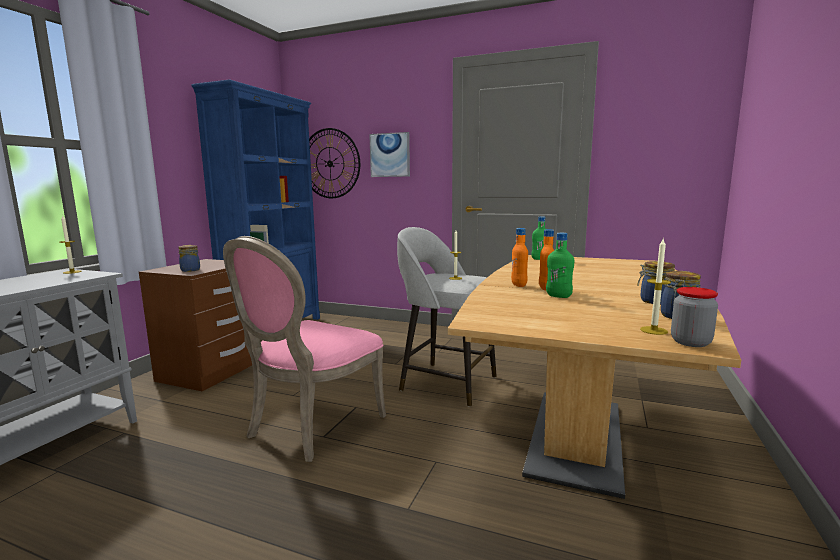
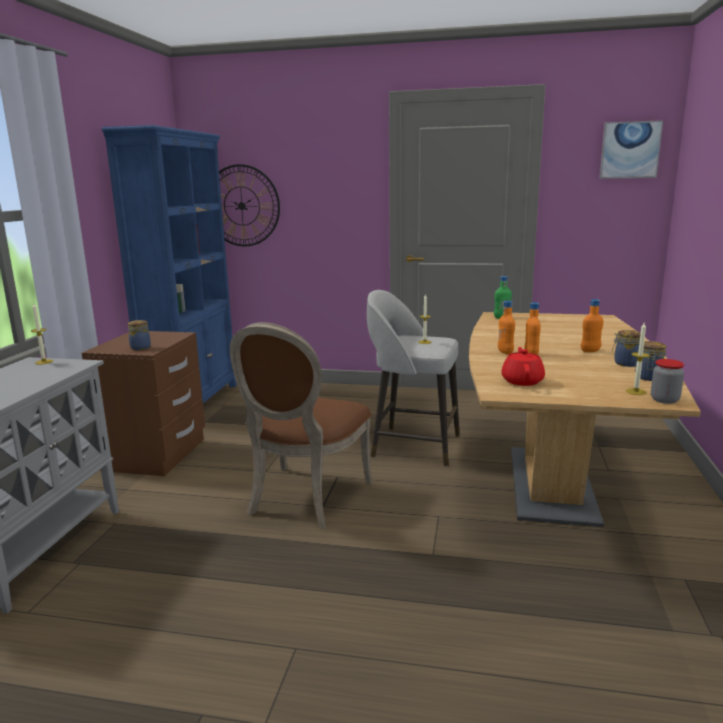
camera: 10 degrees left, 5 degrees up
(310, 427) = (304, 499): pink chair -> brown chair
(390, 155) = (316, 197): picture -> picture (630, 150)
(515, 311) = (522, 381): none -> red teapot
(558, 296) = (547, 363): green bottle -> none
(617, 288) = (590, 351): none -> orange bottle

